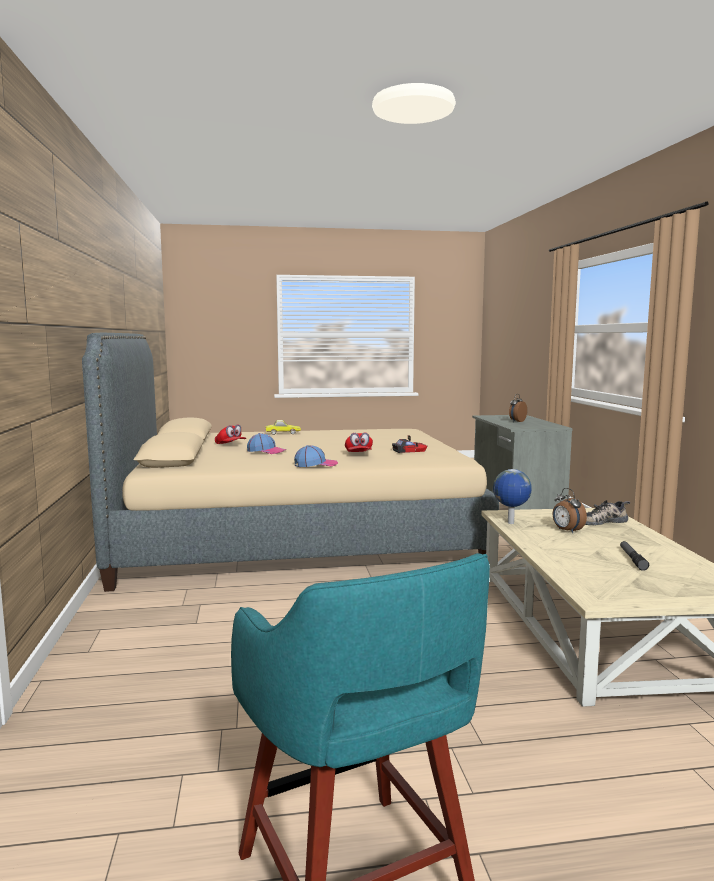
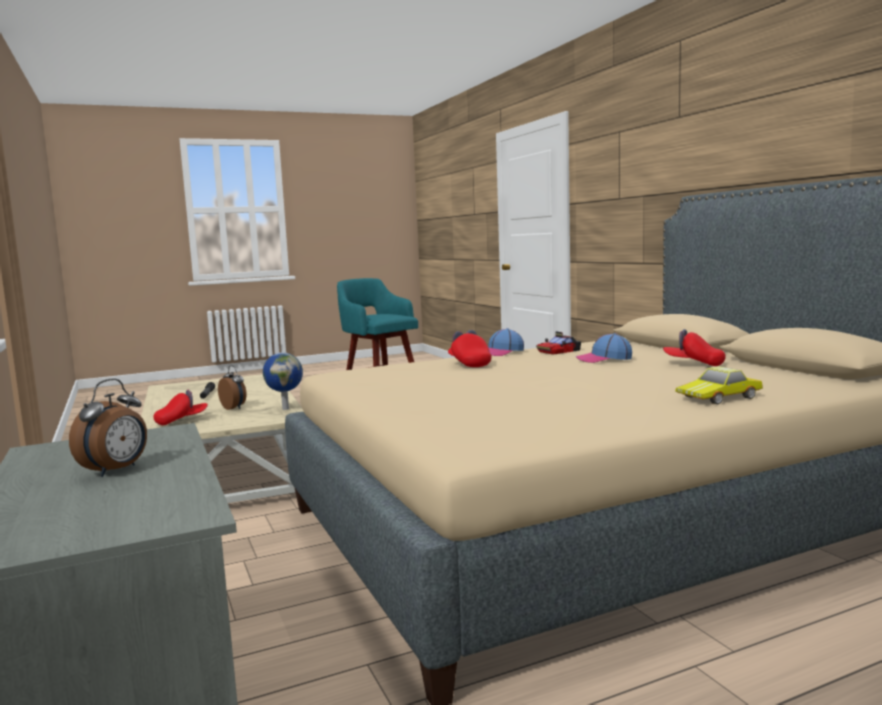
camera: 165 degrees right, 0 degrees up
(409, 450) = (405, 372): toy car -> toy car (559, 351)
(602, 521) = (181, 421): shoe -> red cap

